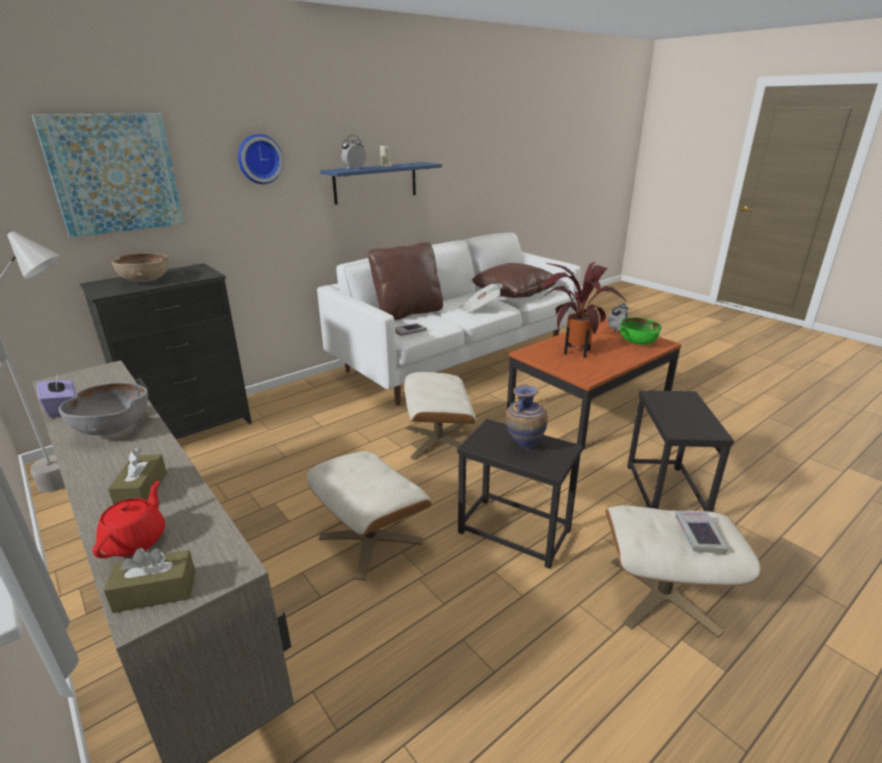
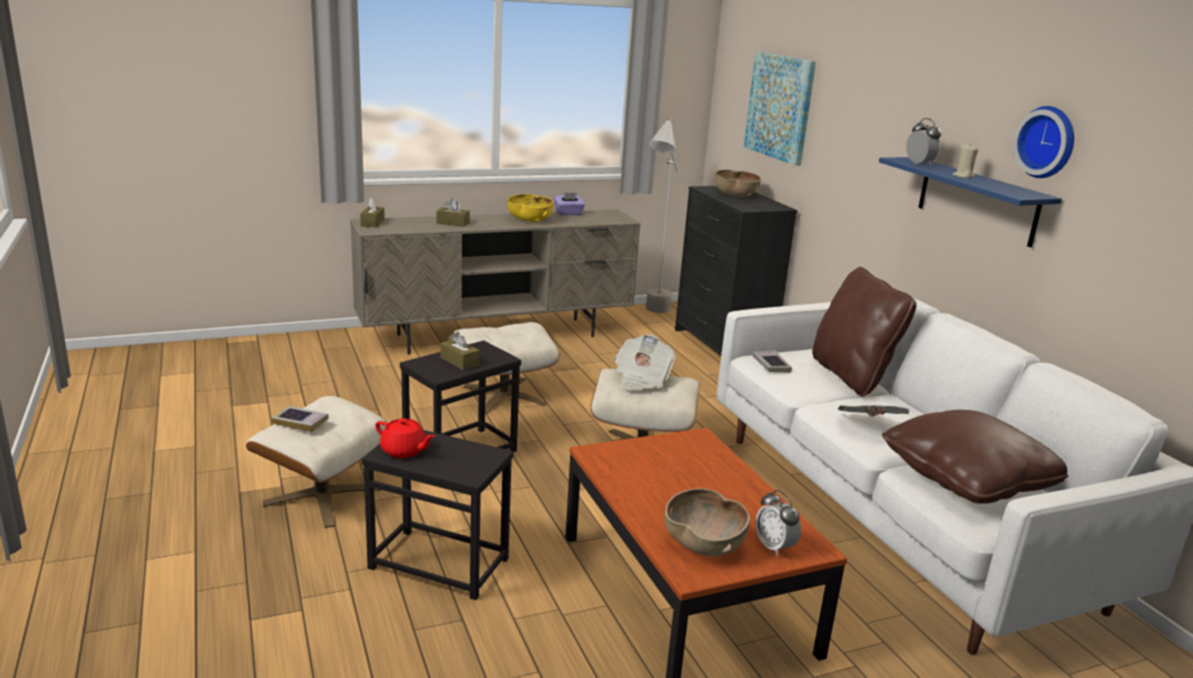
camera: 105 degrees right, 5 degrees down
(113, 428) = (530, 220): grey bowl -> yellow bowl
(136, 540) = (412, 221): red teapot -> red teapot (404, 451)
(259, 159) = (866, 124): wall clock -> wall clock (1048, 142)
(430, 390) = (641, 379): none -> newspaper
(524, 446) = (459, 361): vase -> brown tissue box
(574, 351) = (691, 474): potted plant -> none
(637, 342) = (704, 544): green bowl -> brown bowl

